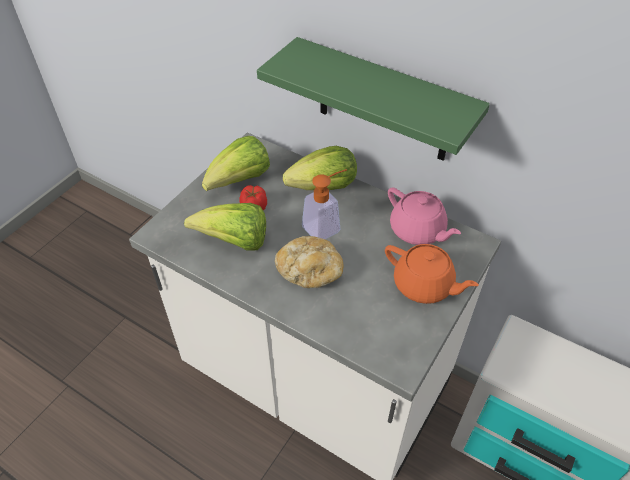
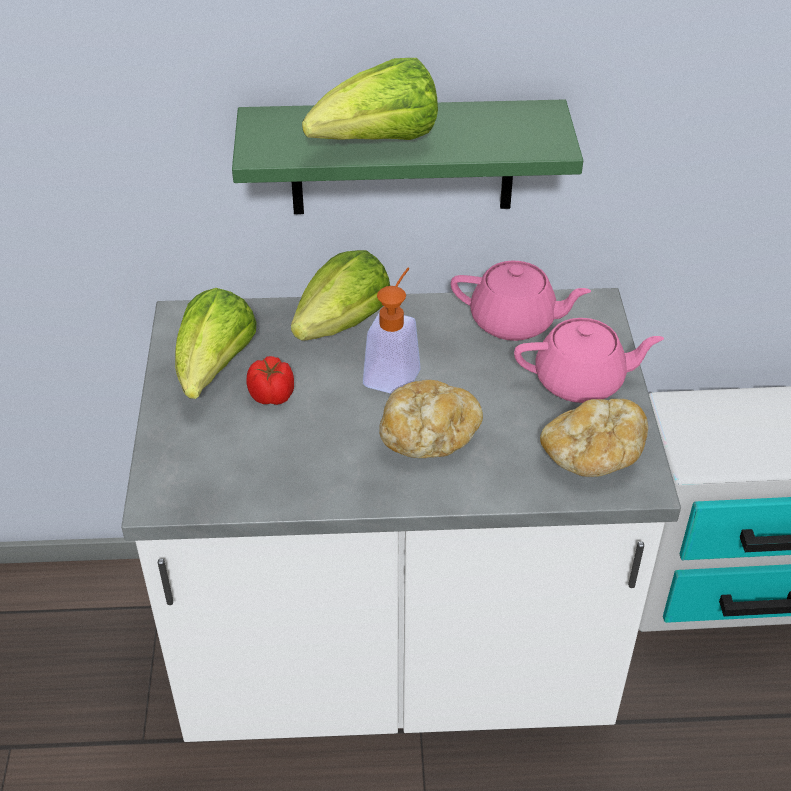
camera: 35 degrees left, 5 degrees down
(234, 241) = (288, 451): lettuce -> lettuce (378, 143)
(388, 333) = (592, 456): none -> bread
(424, 285) = (581, 381): orange teapot -> pink teapot

